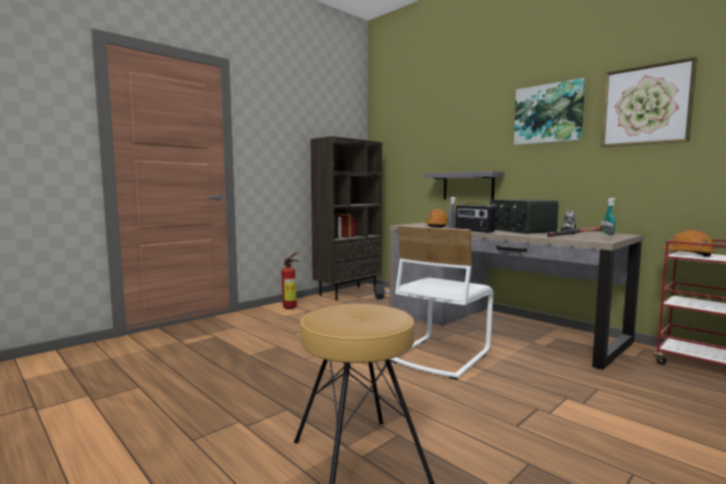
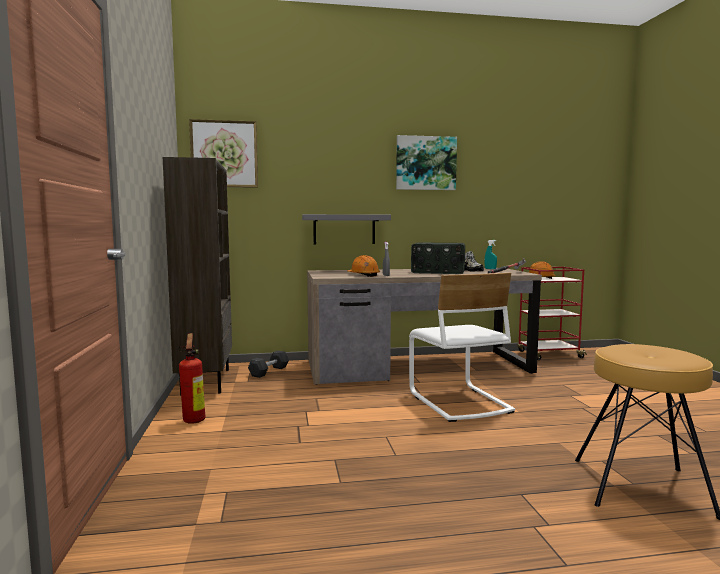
camera: 55 degrees left, 0 degrees up
(473, 231) = (418, 275): radio -> none
(646, 105) = (498, 168): picture -> picture (224, 154)

